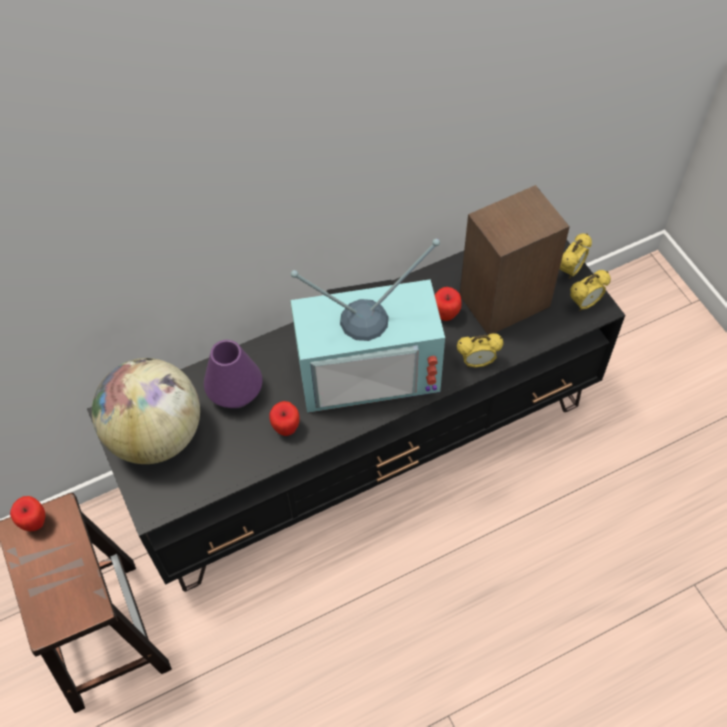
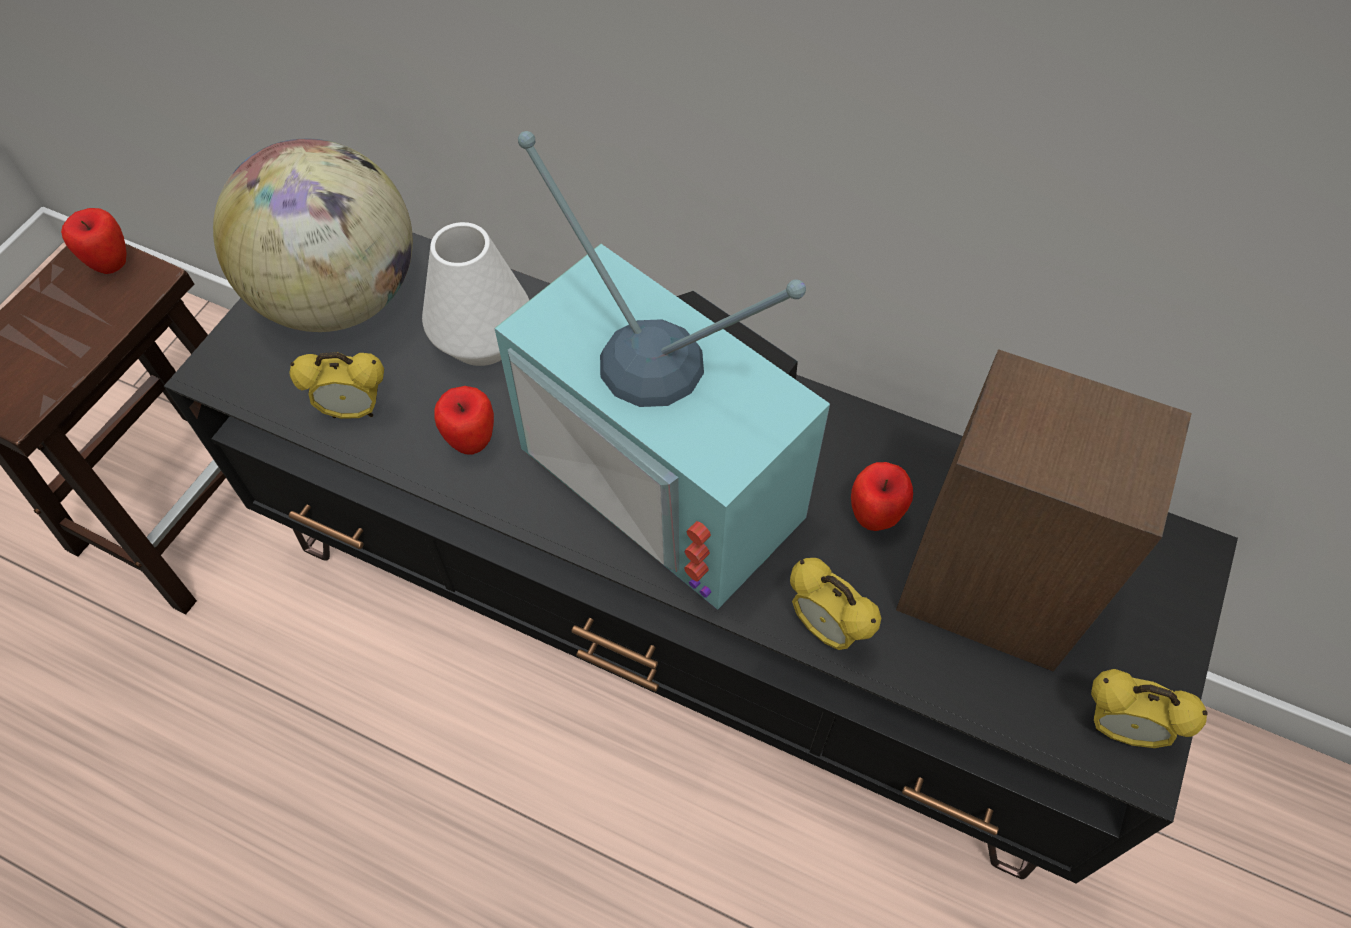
camera: 50 degrees right, 0 degrees up
(235, 392) = (482, 339): purple vase -> white vase
(571, 270) = (1165, 655): alarm clock -> alarm clock (354, 411)

